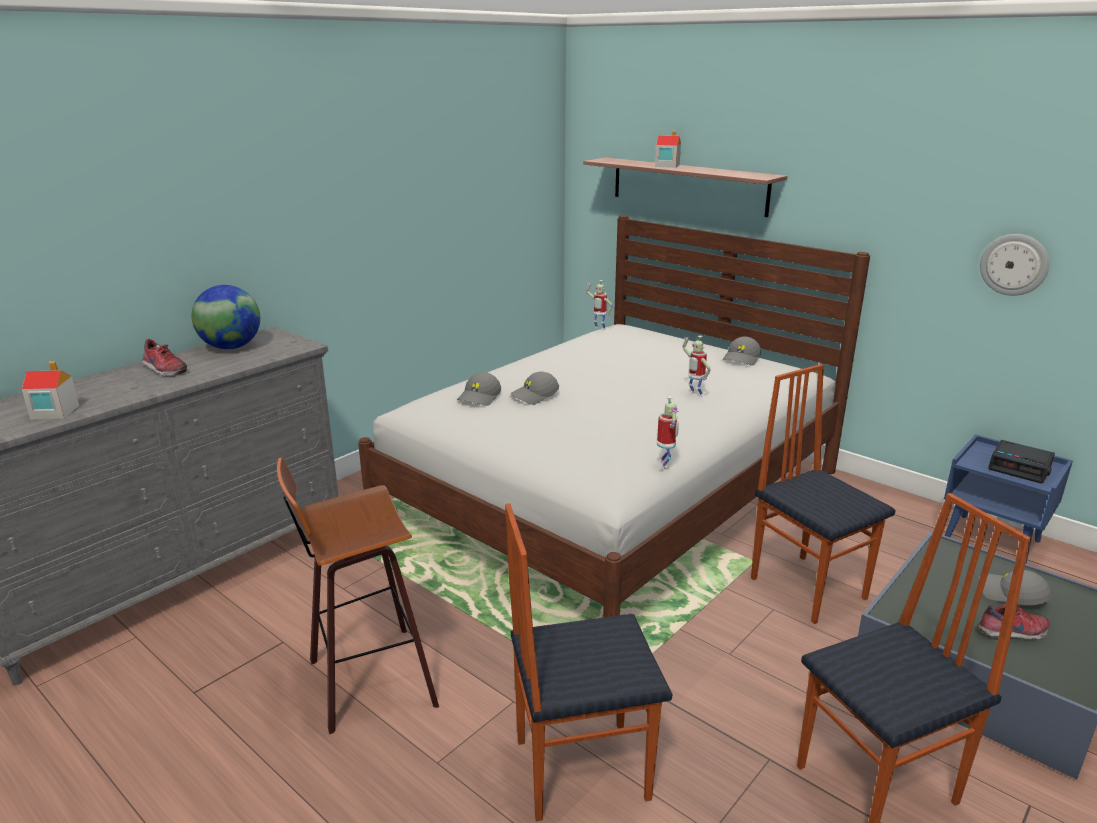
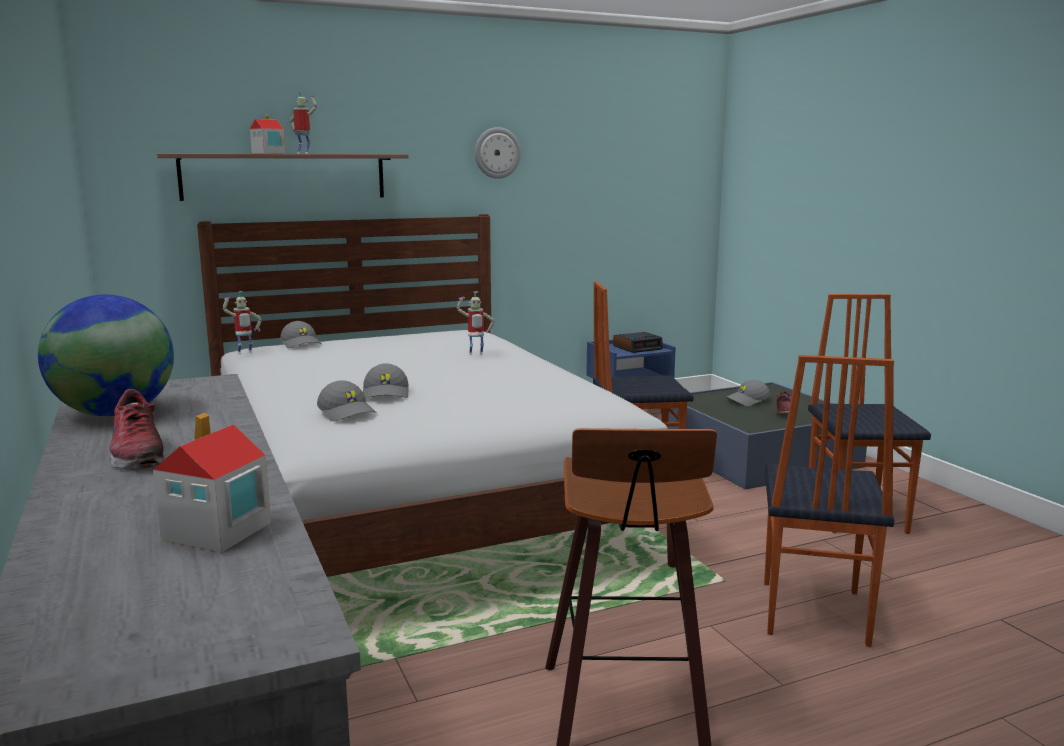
camera: 65 degrees left, 10 degrees down
(163, 369) = (135, 453): shoe -> shoe turned 90 degrees clockwise
(665, 465) = (599, 384): toy robot -> toy robot (304, 153)
(742, 359) = (422, 333): grey cap -> grey cap (301, 344)
(1014, 264) = (584, 204): wall clock -> wall clock (497, 153)

